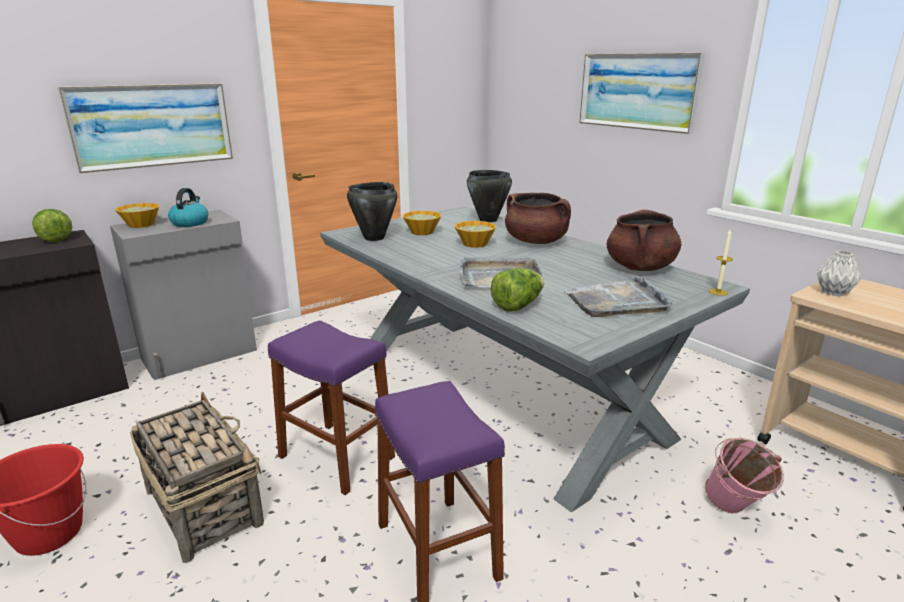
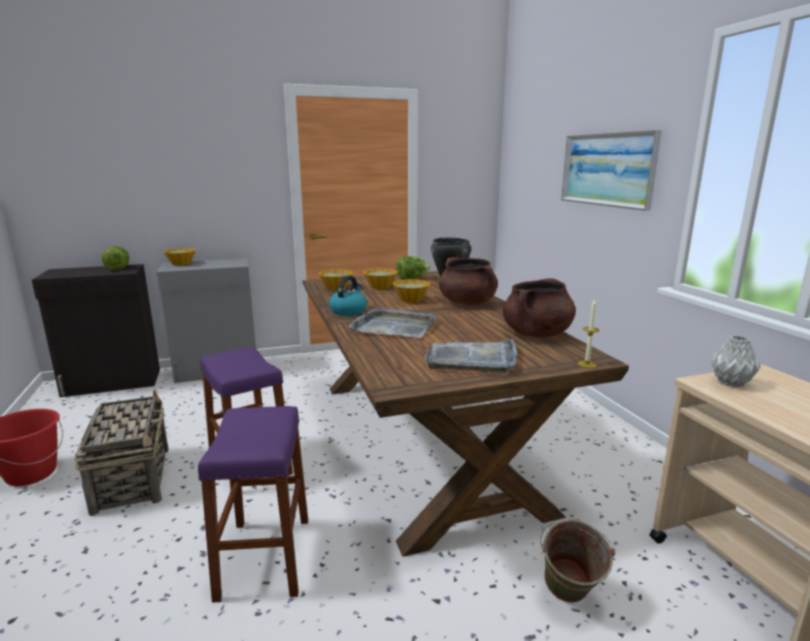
camera: 20 degrees right, 5 degrees down
(152, 125) = (199, 190): picture -> none
(190, 223) = (213, 265): kettle -> kettle (348, 311)
(373, 238) = (336, 288): black cooking pot -> bowl
(501, 392) = (423, 439): grey dining table -> brown dining table
(517, 306) = (376, 350): lettuce -> lettuce (412, 279)
(734, 511) = (568, 600): pink bucket -> green bucket

